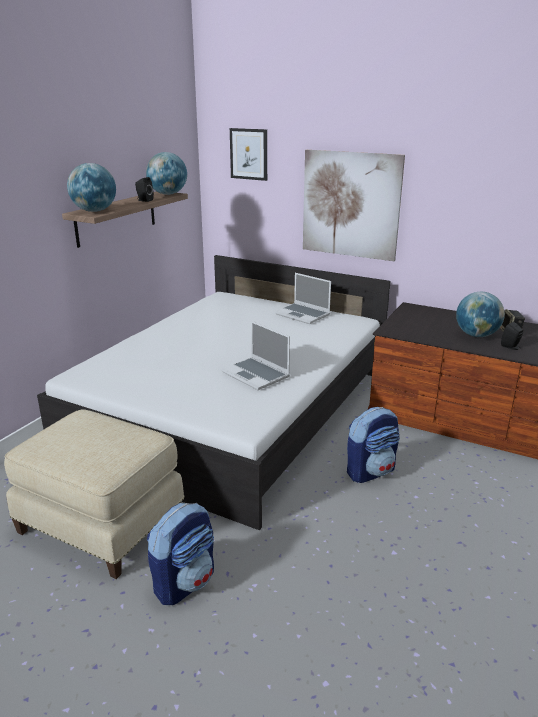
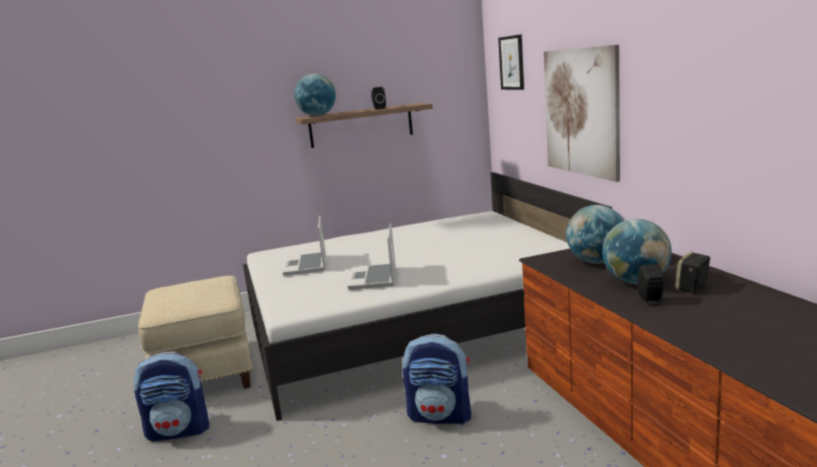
camera: 45 degrees right, 10 degrees down
(168, 194) = (414, 104): globe -> globe (596, 262)
(303, 314) = (523, 239): laptop -> laptop (306, 265)

